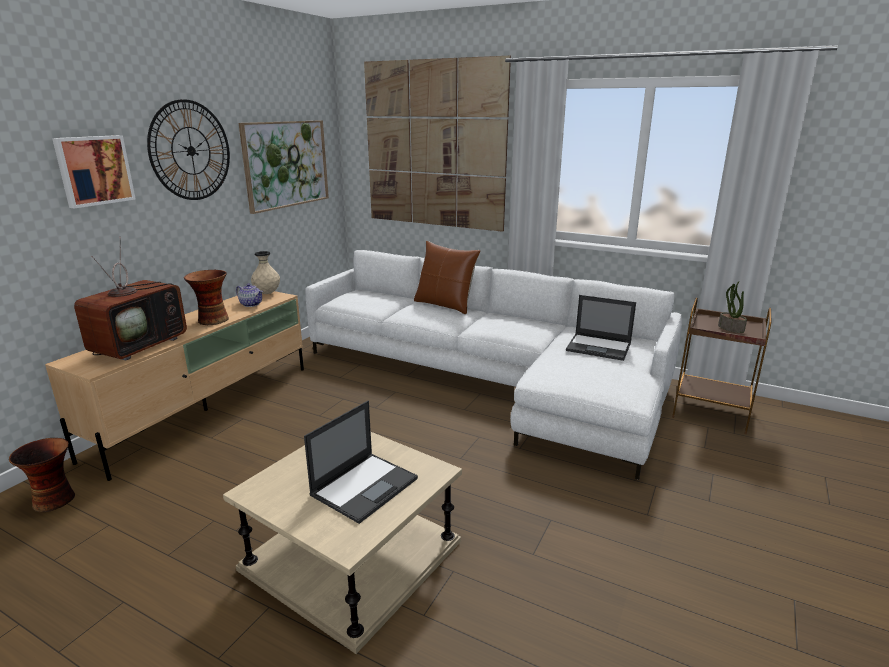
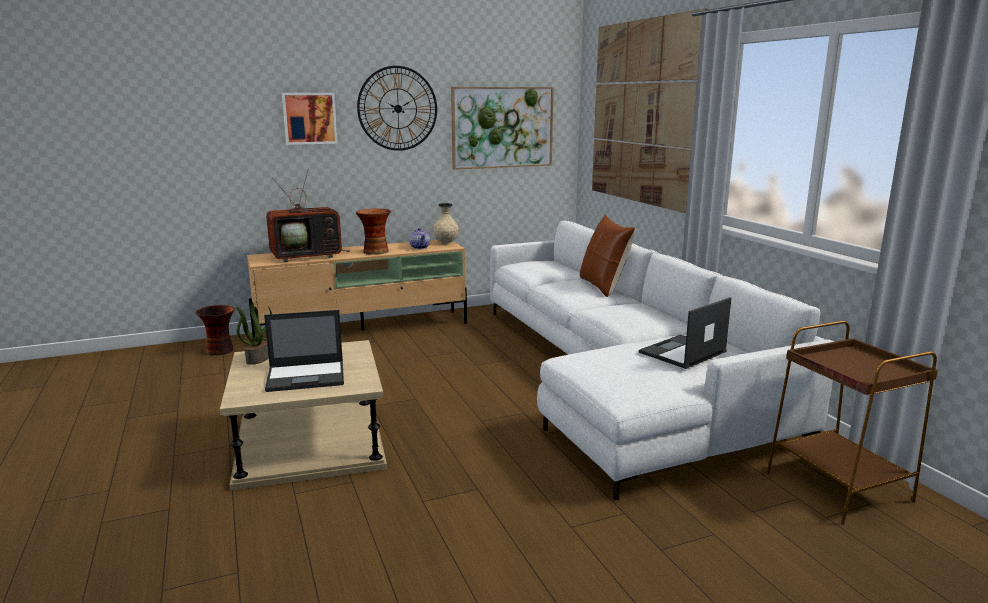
camera: 40 degrees right, 5 degrees down
(599, 347) = (682, 352): laptop -> laptop turned 75 degrees clockwise
(730, 328) = (858, 367): potted plant -> potted plant (258, 358)

